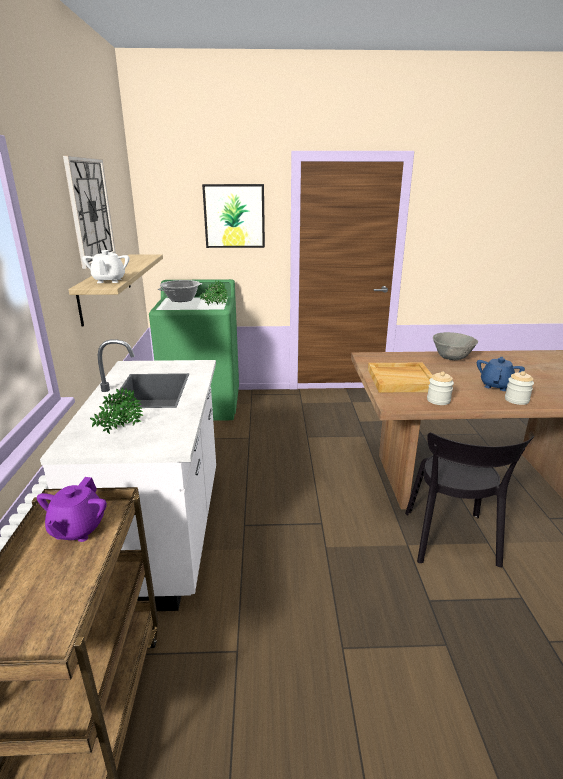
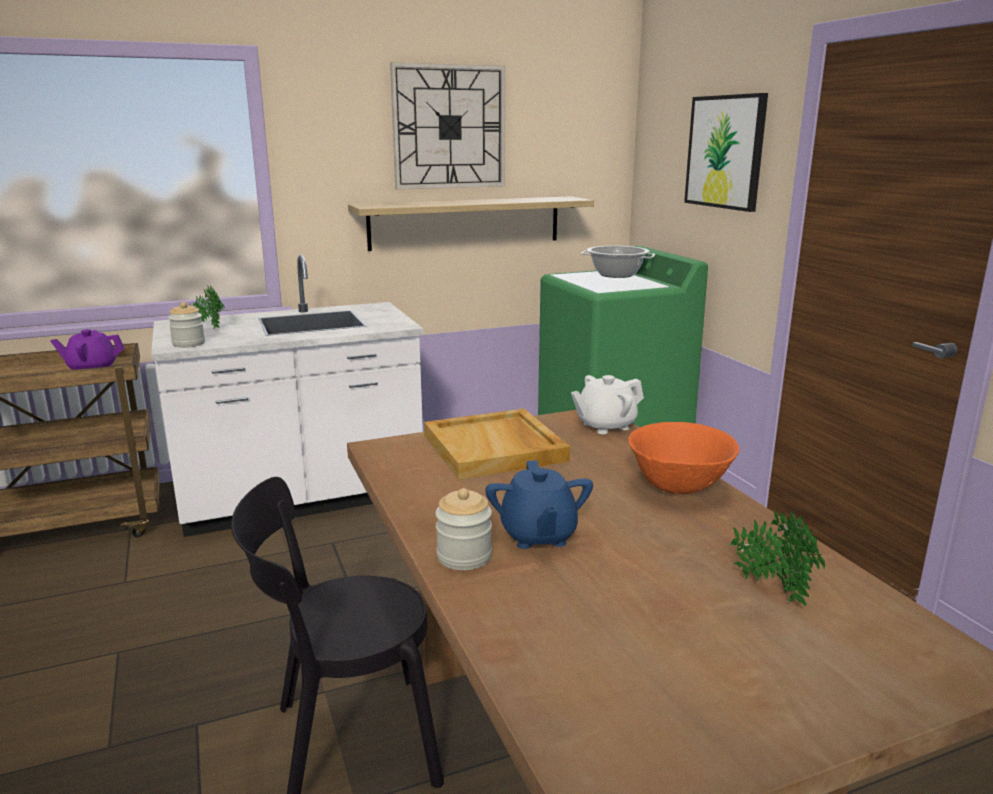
camera: 70 degrees right, 5 degrees down
(109, 281) = (394, 205): white teapot -> white teapot (605, 426)
(214, 305) = (612, 287): potted plant -> potted plant (771, 588)
(438, 400) = (415, 480): jar -> jar (188, 344)
(452, 358) = (679, 488): grey bowl -> orange bowl
(496, 385) = (538, 535): blue teapot -> blue teapot turned 75 degrees clockwise

